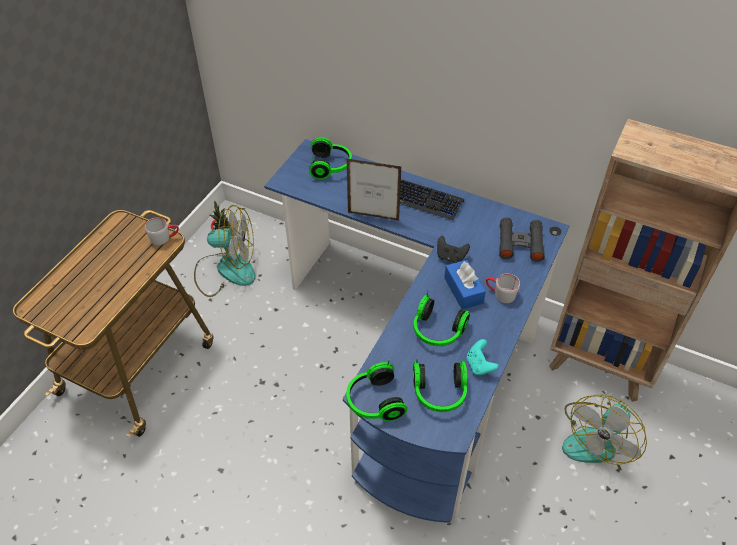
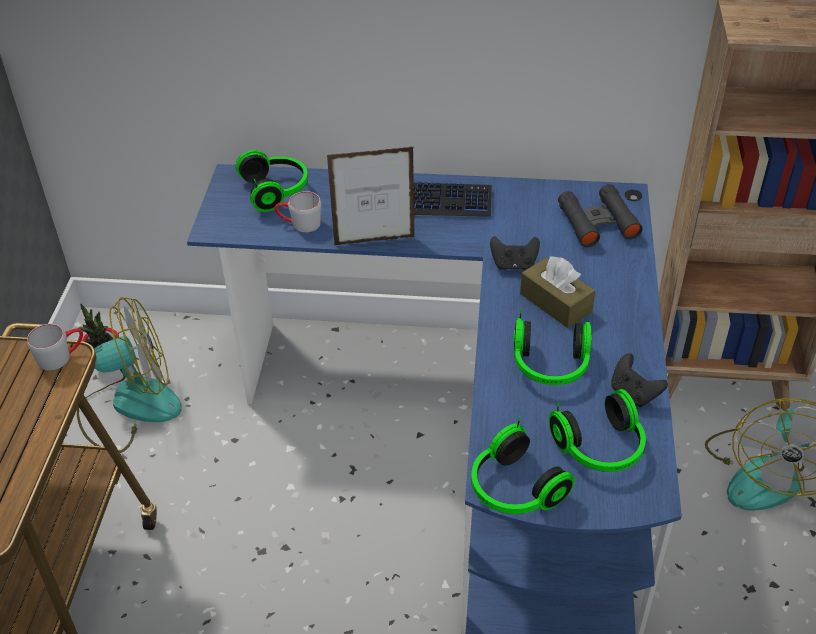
camera: 20 degrees left, 5 degrees down
(463, 290) = (555, 303): blue tissue box -> brown tissue box
(479, 365) = (633, 394): turquoise game controller -> black game controller
(500, 294) = (607, 293): grey mug -> grey mug (299, 224)

